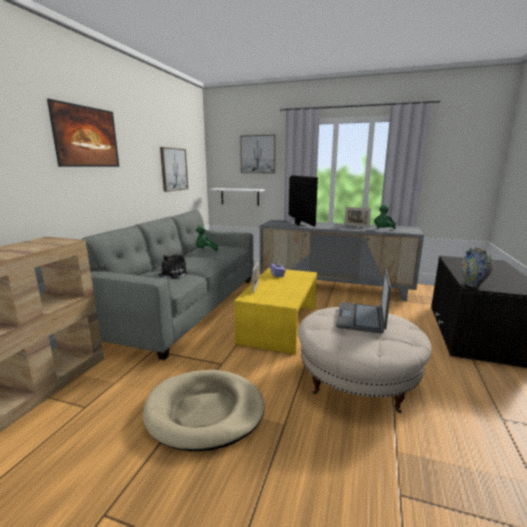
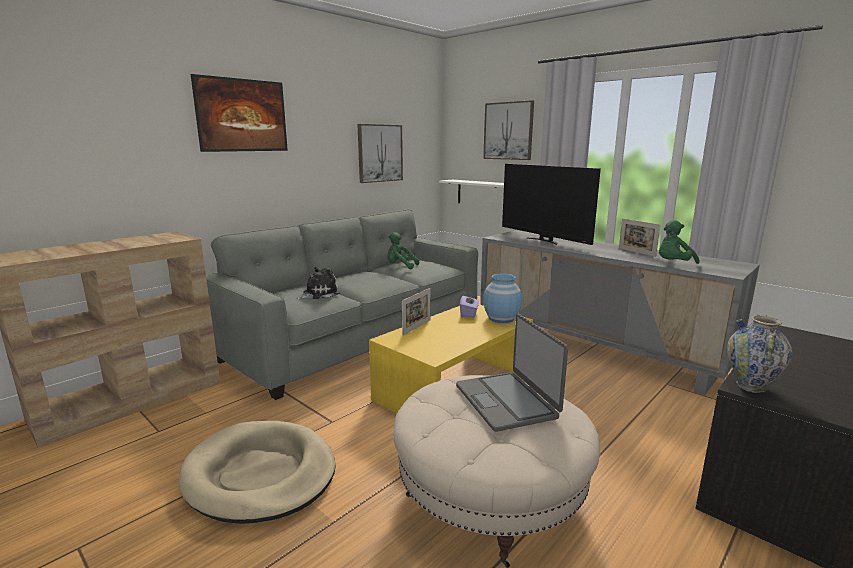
camera: 25 degrees right, 0 degrees up
(298, 224) = (544, 241): television -> television turned 135 degrees clockwise
(299, 274) = (501, 318): none -> blue vase
(361, 318) = (507, 401): laptop -> laptop turned 60 degrees counterclockwise

